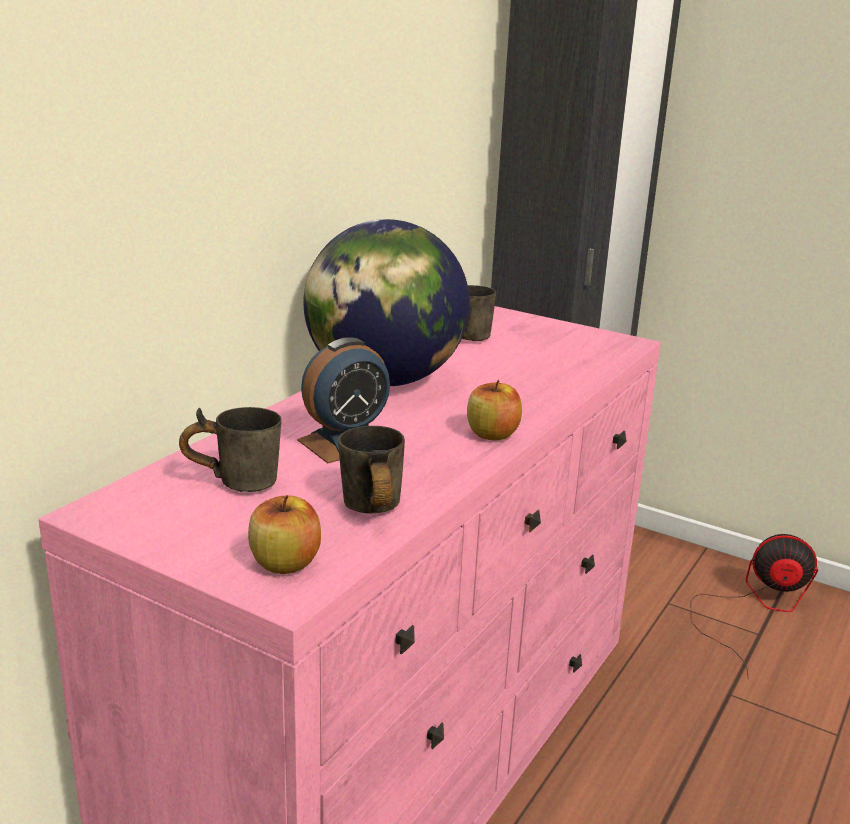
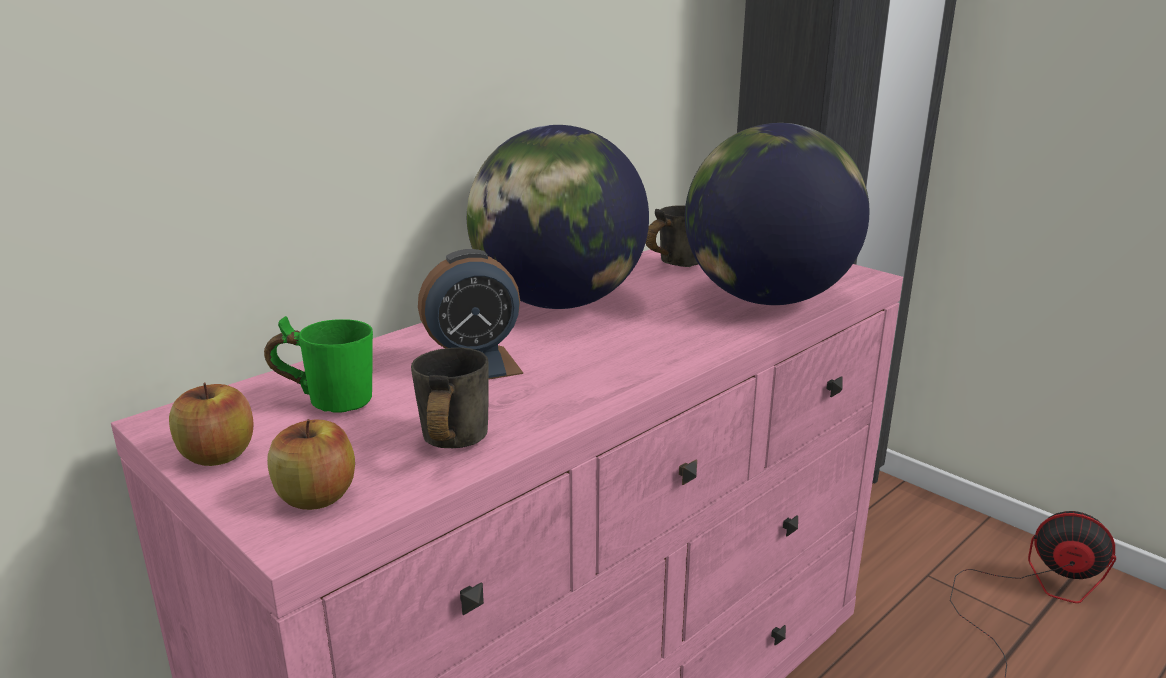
camera: 15 degrees right, 0 degrees up
(236, 481) = (330, 399): grey mug -> green mug
(492, 434) = (642, 369): apple -> apple (218, 455)
(561, 366) = (767, 298): none -> globe

